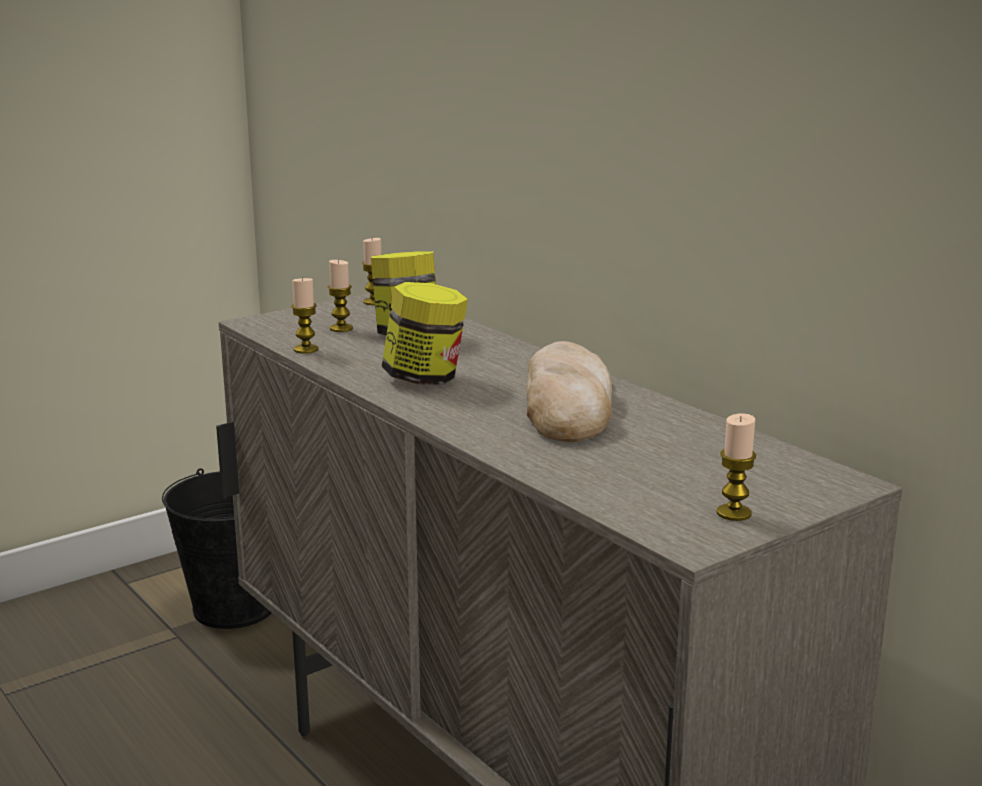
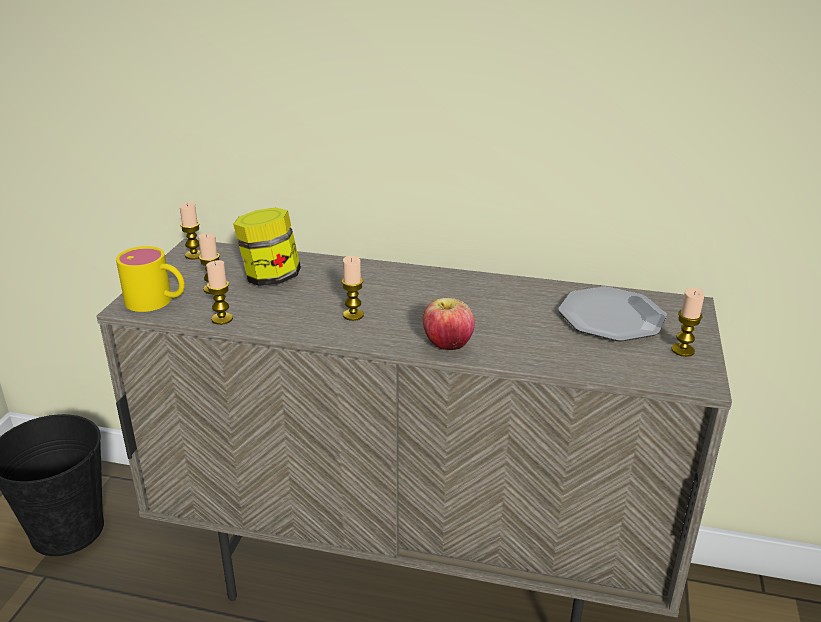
camera: 40 degrees left, 10 degrees up
(279, 325) = (157, 302): none -> yellow mug
(425, 379) = (353, 315): jar -> candle
(467, 425) = (447, 345): none -> apple
(568, 403) = (472, 302): bread -> none
(707, 462) = (612, 318): none -> plate

